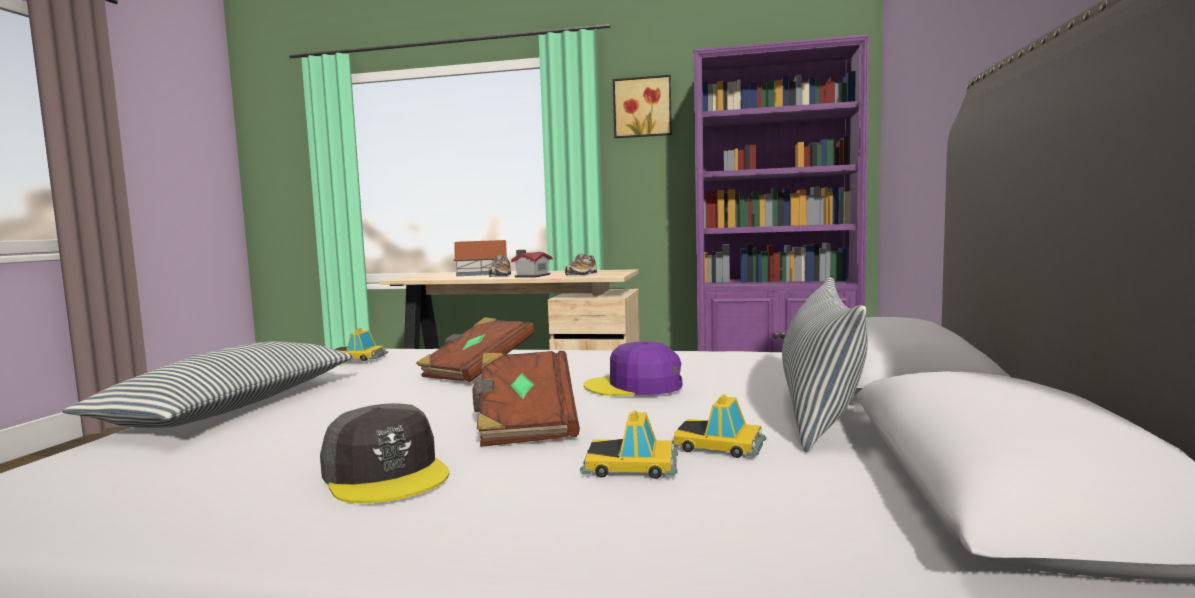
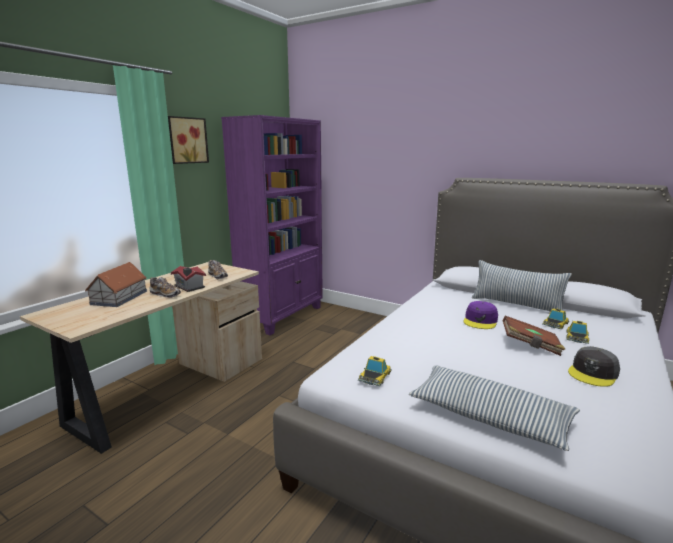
camera: 70 degrees left, 10 degrees up
(386, 473) = (593, 373): grey cap -> grey cap turned 150 degrees clockwise
(477, 370) = (437, 345): brown book -> none

